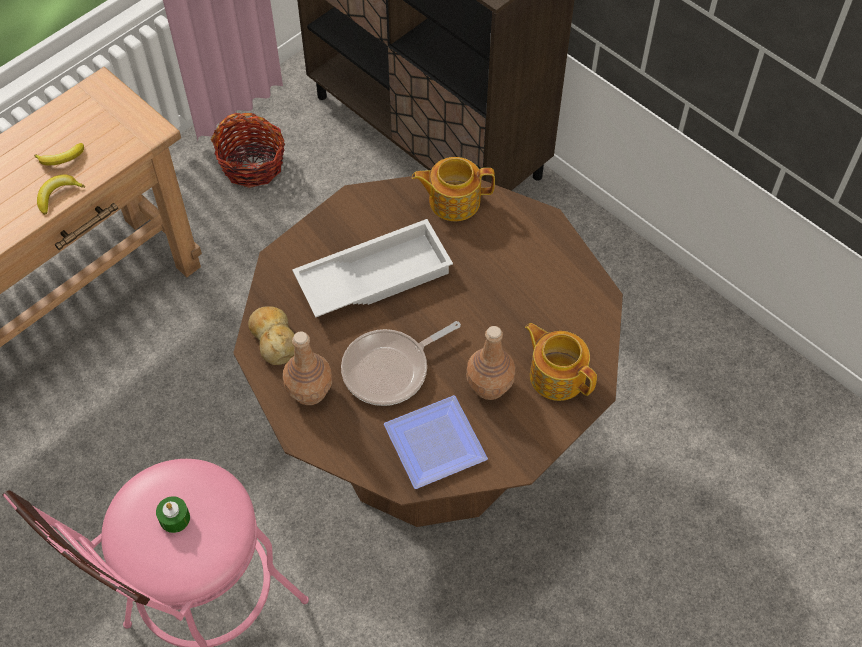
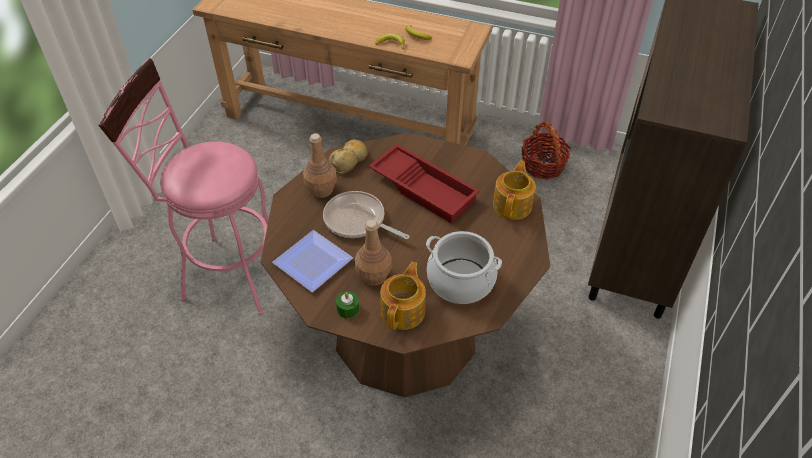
camera: 65 degrees right, 10 degrees down
(174, 518) = (208, 166): green candle -> green candle (348, 309)
(374, 275) = (424, 188): white tray -> red tray
(453, 200) = (513, 205): teapot -> teapot turned 45 degrees clockwise
(541, 301) = (461, 281): none -> cooking pot

